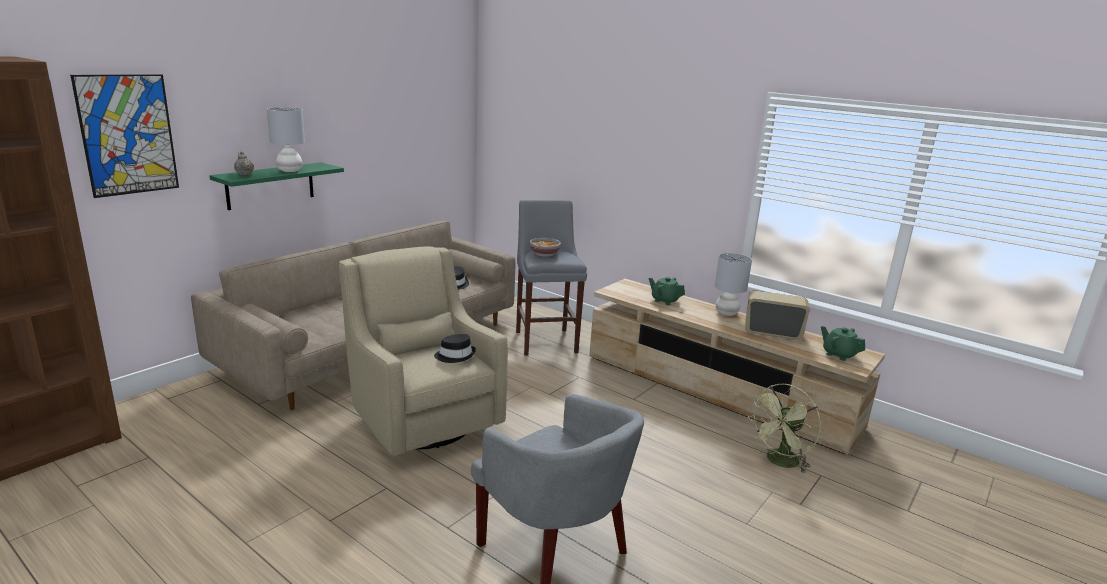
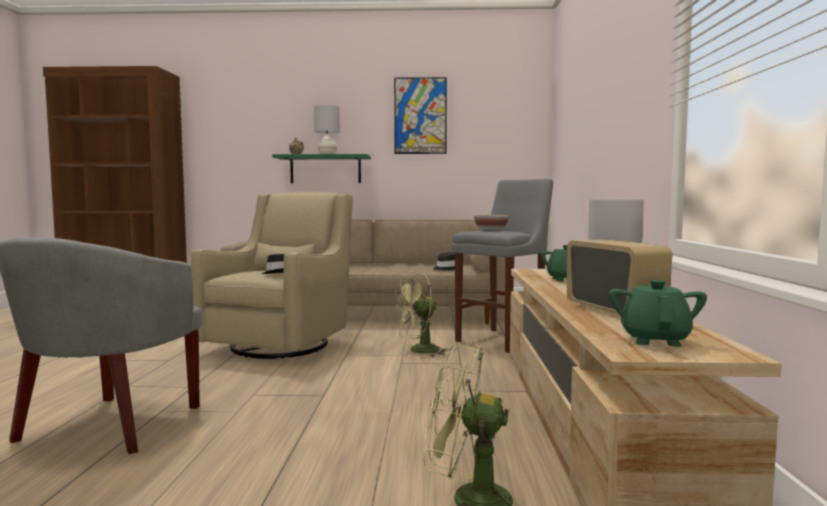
camera: 55 degrees right, 15 degrees down
(128, 135) = (232, 125): picture -> picture (420, 116)
(530, 377) = (418, 351): none -> green fan

